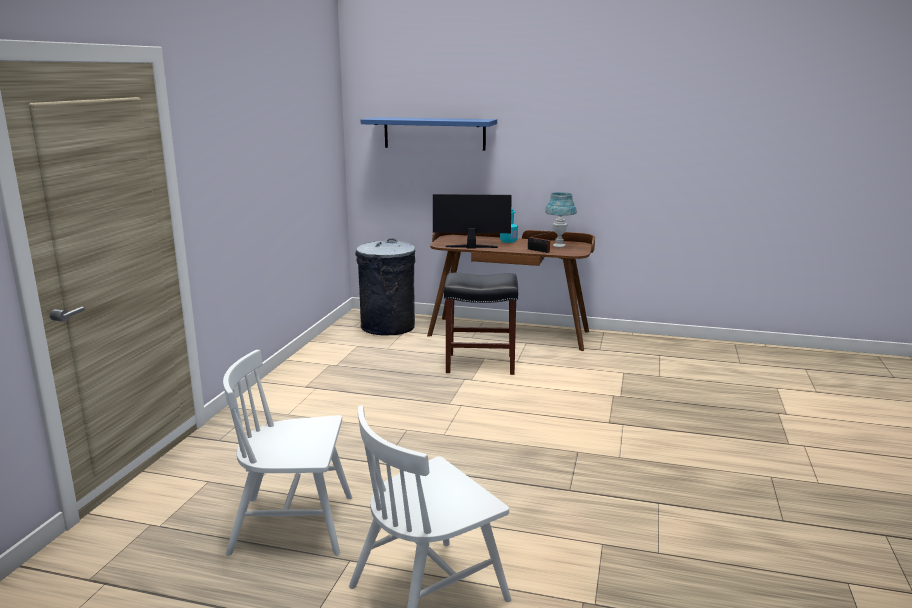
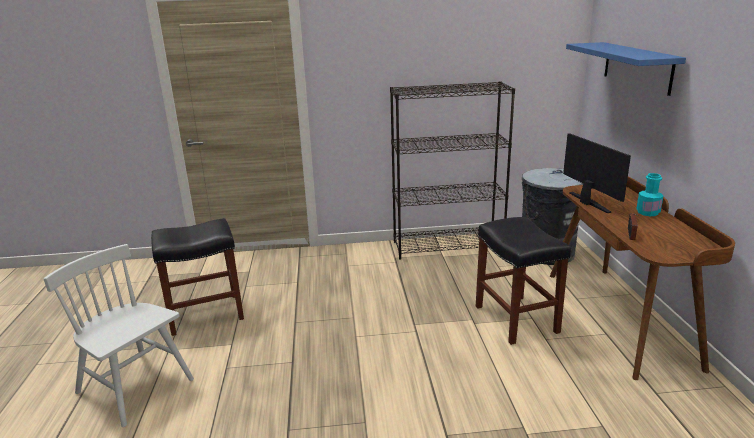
camera: 70 degrees right, 5 degrees up
(293, 525) = (207, 313): white chair -> black stool
(317, 358) = (448, 246): none -> black bookcase
(559, 246) = (677, 240): blue table lamp -> none

